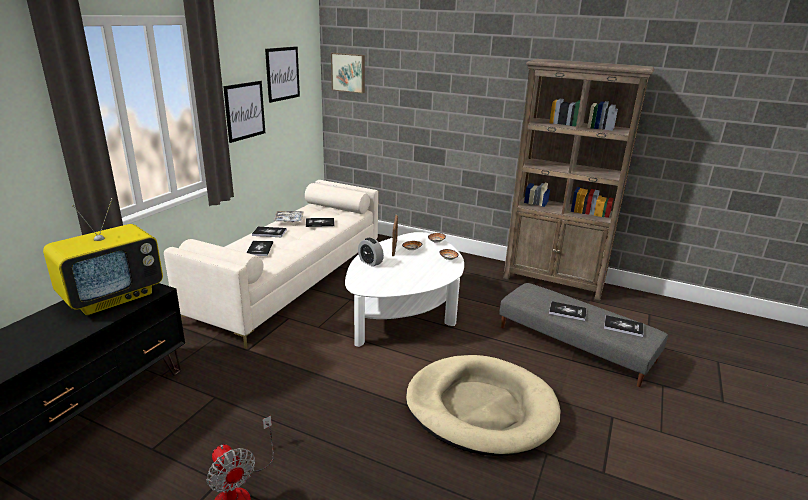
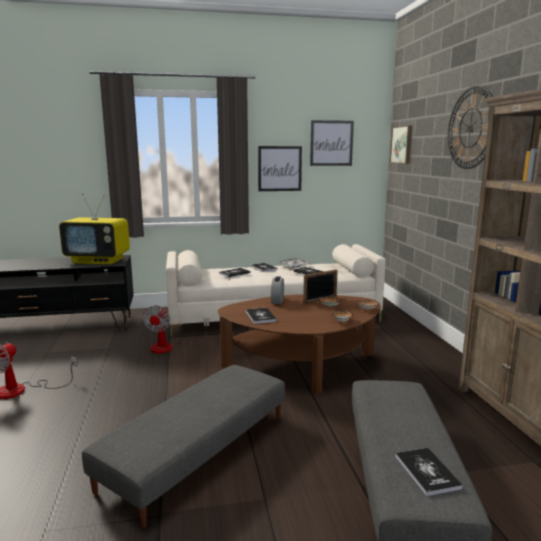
camera: 55 degrees right, 10 degrees down
(273, 358) = (169, 347): none -> fan
(404, 311) = (302, 365): white coffee table -> brown coffee table
(456, 69) = (470, 128): none -> wall clock
(480, 408) = (197, 450): beige dog bed -> grey ottoman
(567, 312) = (392, 421): book -> book (260, 316)

